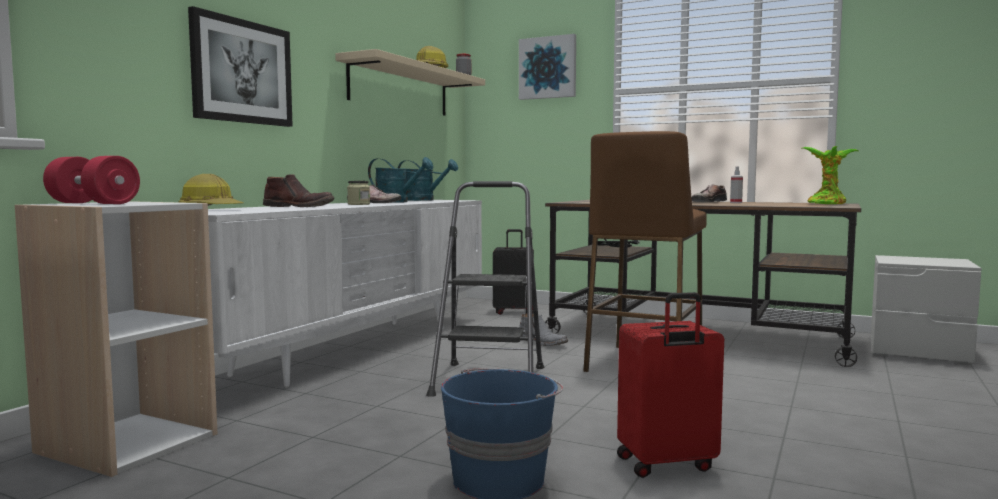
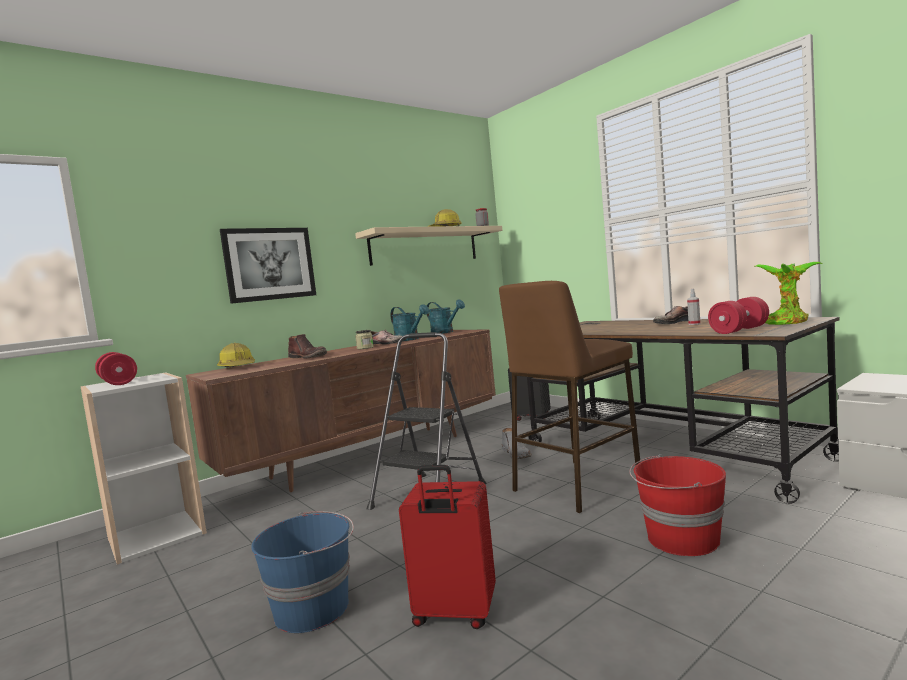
camera: 25 degrees right, 0 degrees up
(349, 350) = (370, 456): white cabinet -> brown cabinet
(547, 68) = (553, 208): picture -> none
(795, 395) = (681, 539): none -> red bucket
(802, 205) = (739, 330): none -> red dumbbell

